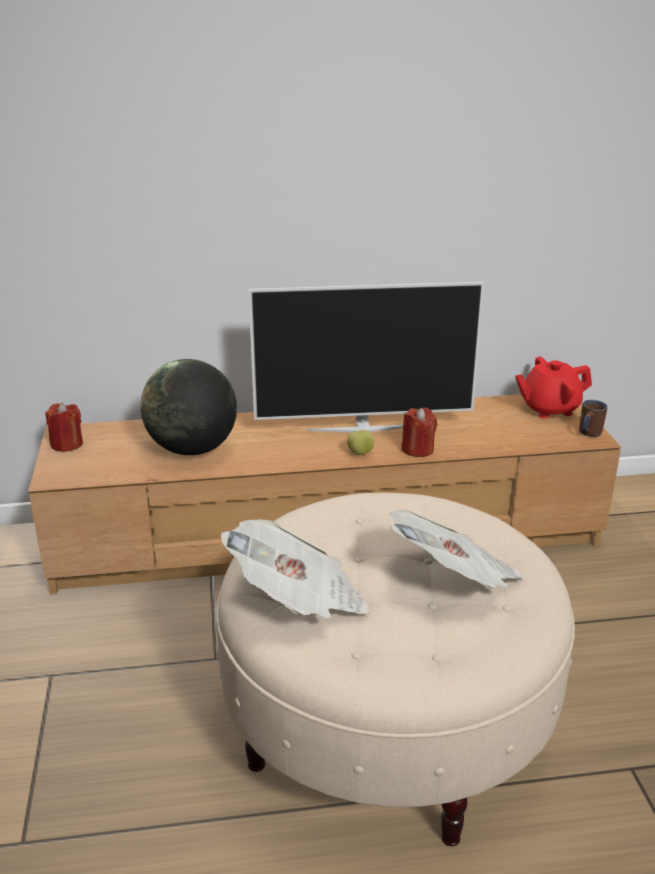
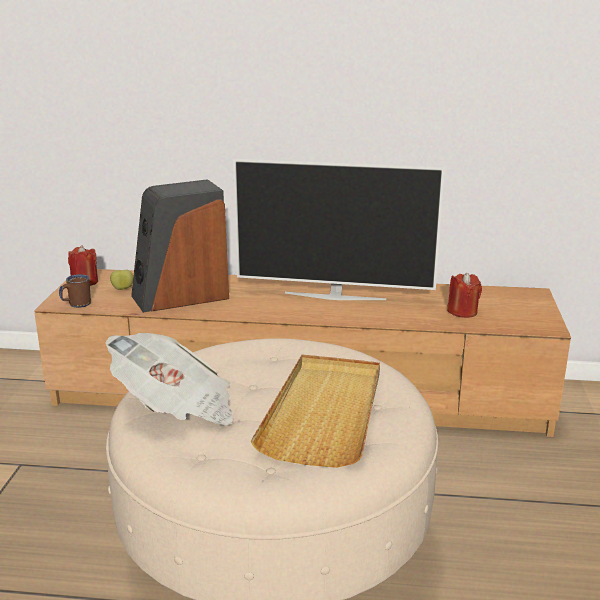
camera: 15 degrees right, 5 degrees down
(192, 449) = (180, 296): globe -> speaker
(360, 453) = (320, 314): apple -> apple (122, 289)
(417, 449) = (373, 317): red candle -> red candle (462, 312)
(455, 579) = (324, 412): newspaper -> beige tray
(549, 409) = (517, 300): red teapot -> none
(588, 433) = (544, 323): brown mug -> brown mug (76, 305)

